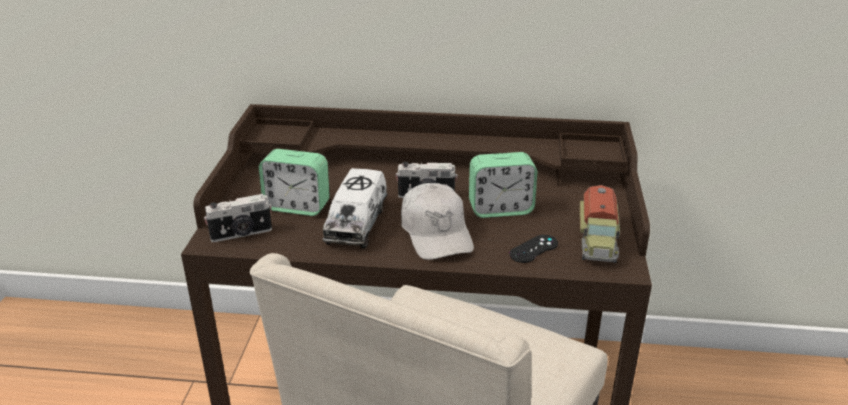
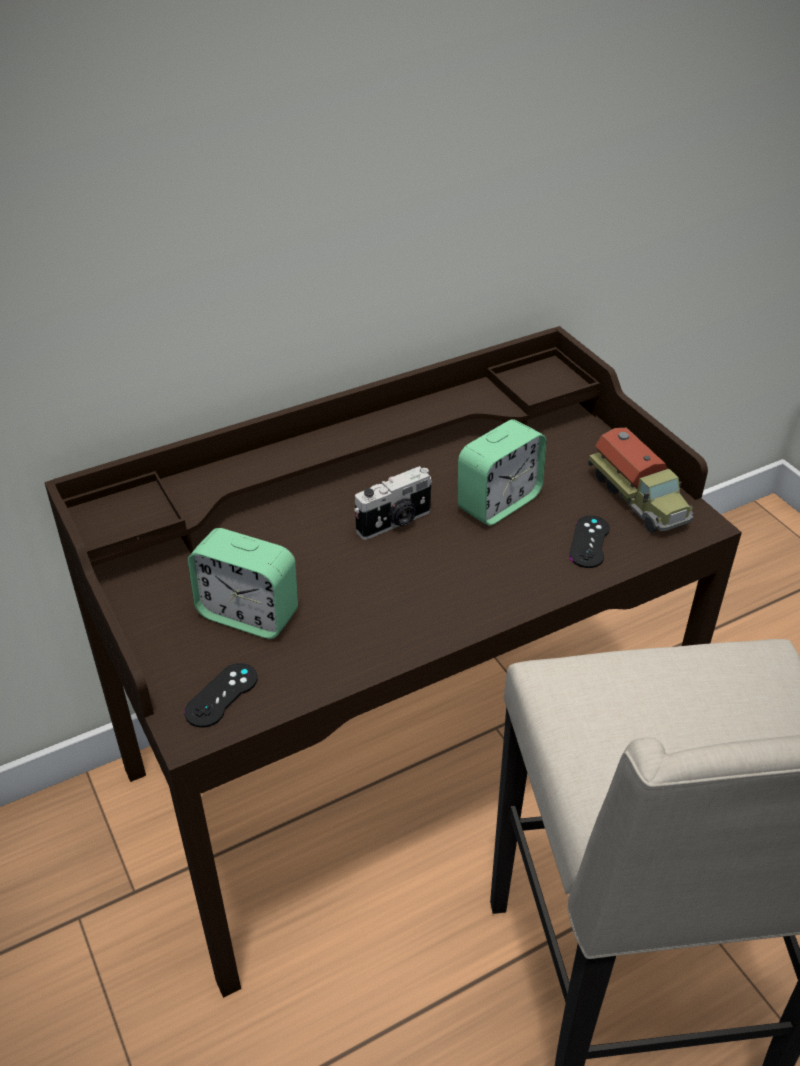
camera: 35 degrees left, 10 degrees up
(241, 234) = (221, 695): camera -> black game controller
(297, 206) = (248, 614): alarm clock -> alarm clock turned 45 degrees clockwise
(357, 223) = (354, 603): toy truck -> none
(436, 233) = (464, 571): white cap -> none

